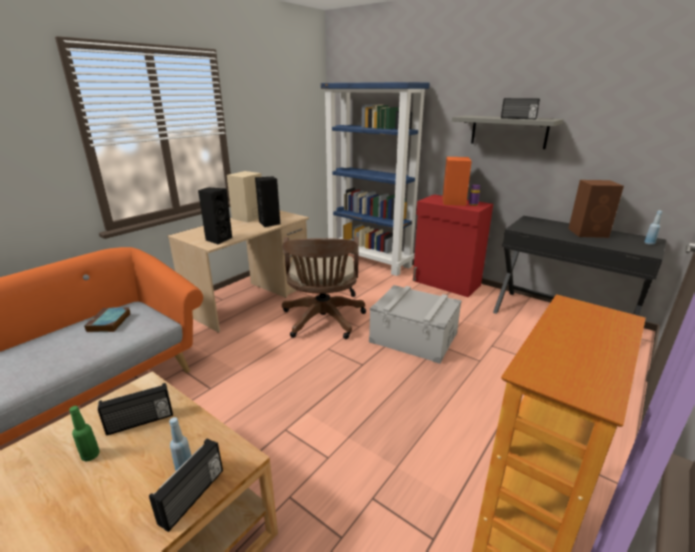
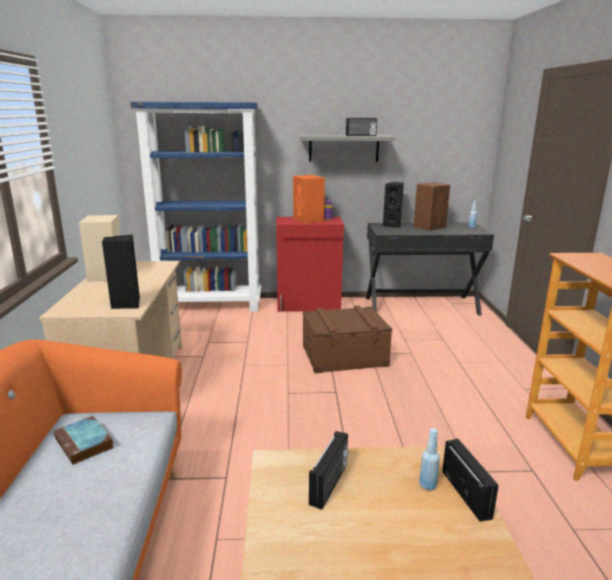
camera: 40 degrees left, 5 degrees down
(90, 455) = (340, 528): green bottle -> none
(270, 223) = (150, 275): black speaker -> black speaker (393, 225)
(323, 321) = (247, 373): brown office chair -> none
(414, 337) = (344, 355): grey storage box -> brown storage box

